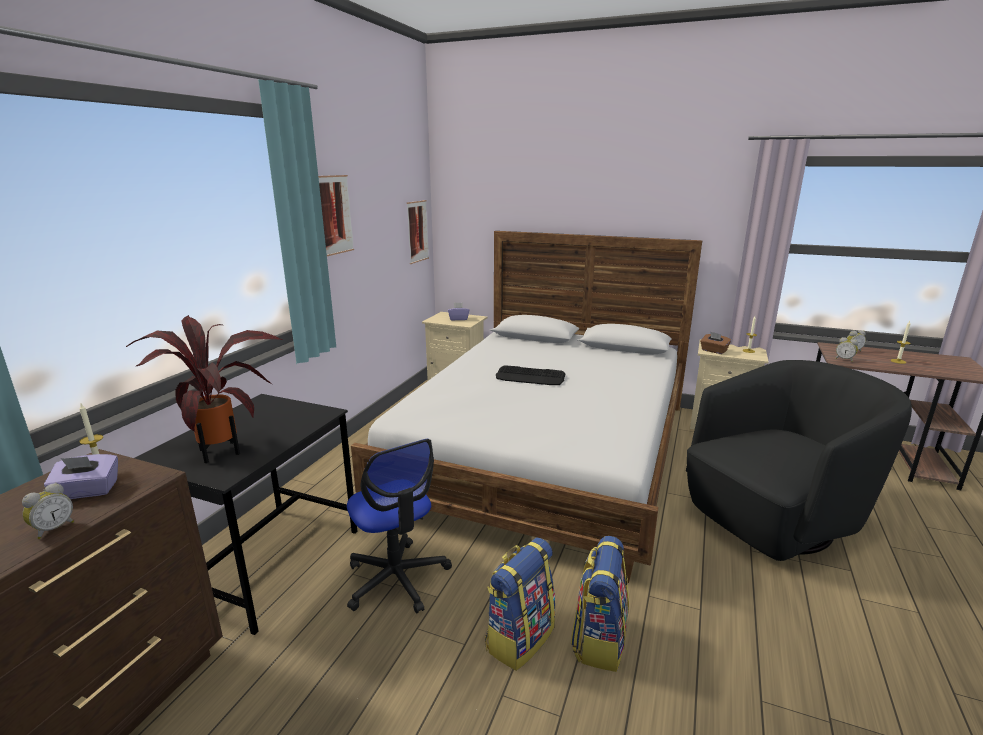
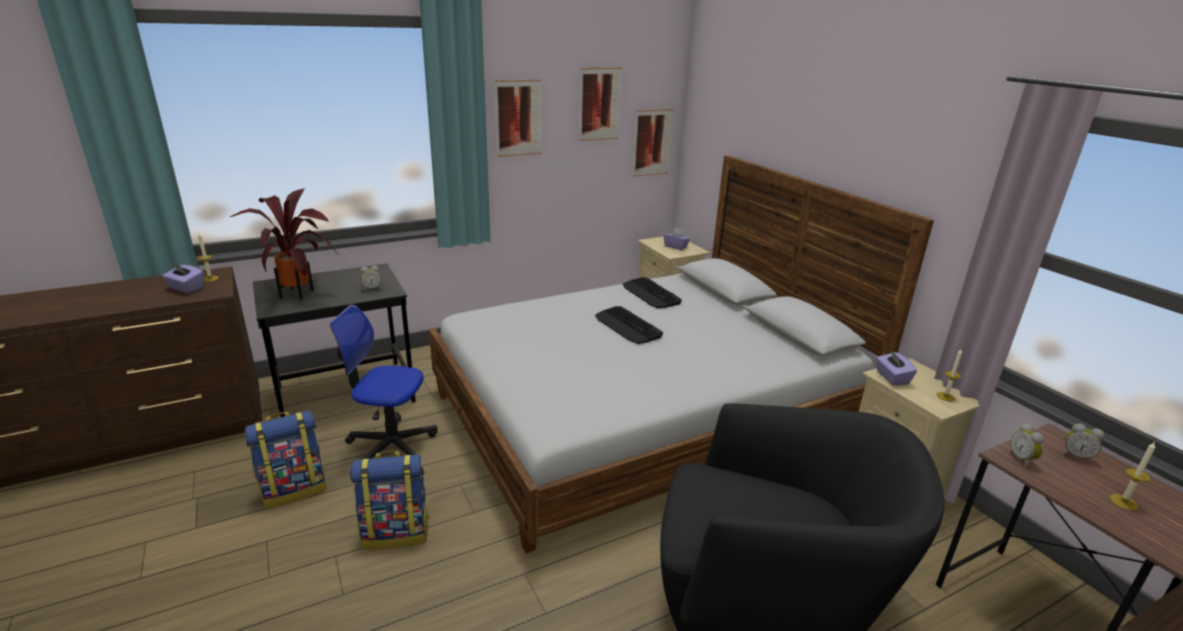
camera: 40 degrees right, 5 degrees up
(53, 529) = (145, 301): alarm clock -> alarm clock (372, 289)
(385, 198) = (600, 104): none -> picture
(397, 578) = (391, 446): office chair -> office chair turned 90 degrees clockwise
(500, 353) = (651, 294): none -> keyboard
(599, 639) = (439, 572): backpack -> backpack (294, 489)
(713, 351) = (891, 378): brown tissue box -> purple tissue box

